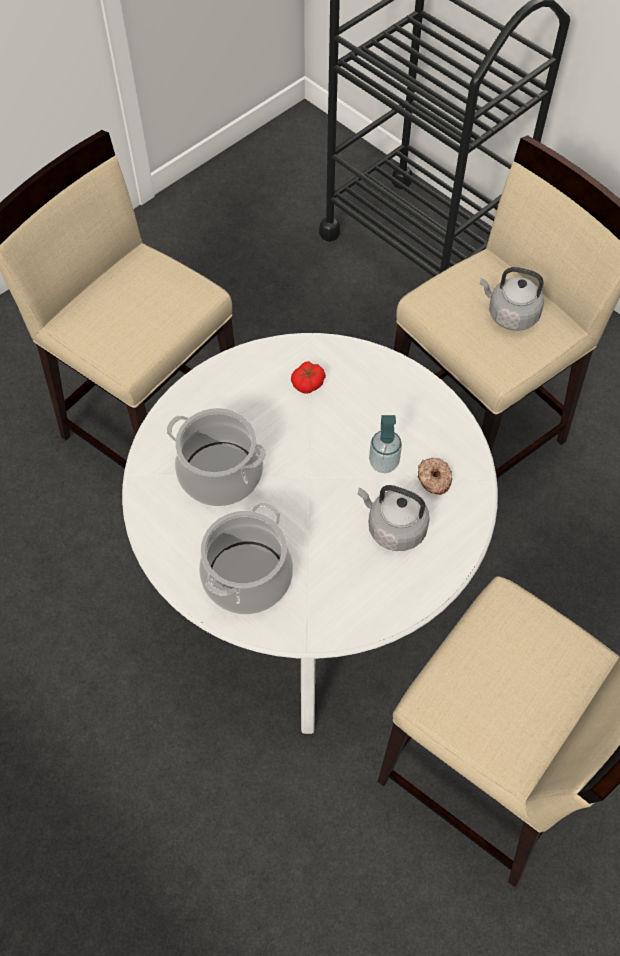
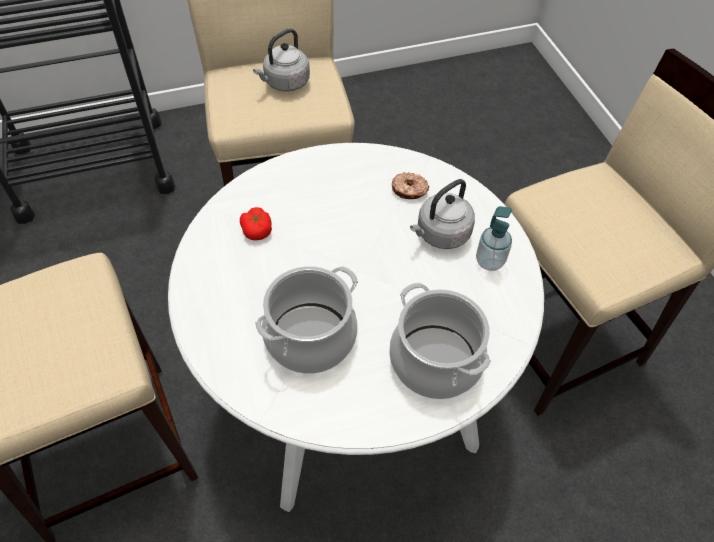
camera: 65 degrees left, 5 degrees down
(383, 463) = (374, 214): soap dispenser -> soap dispenser (489, 261)

